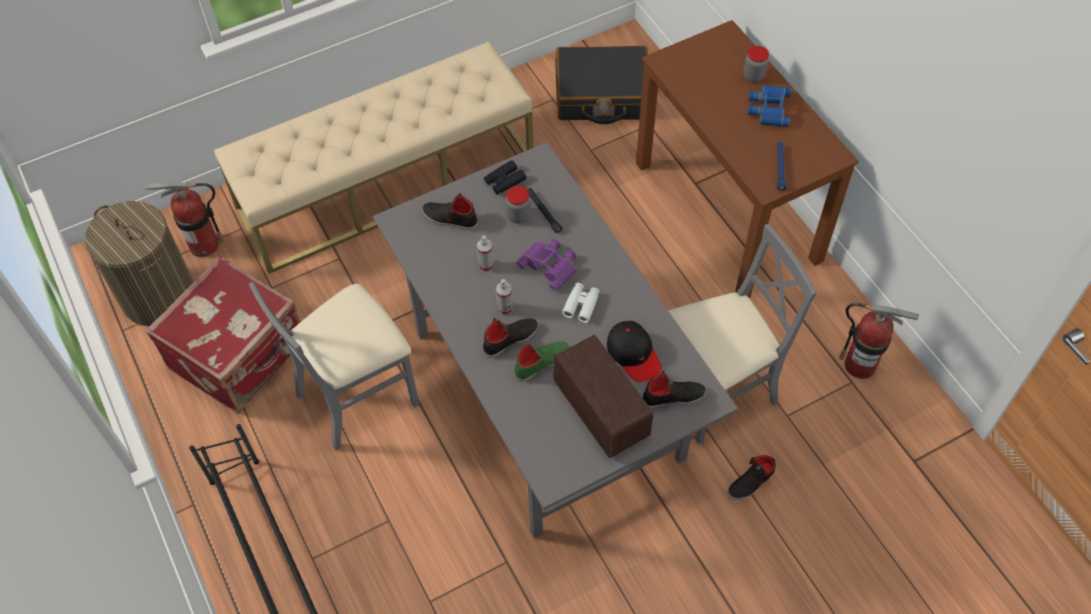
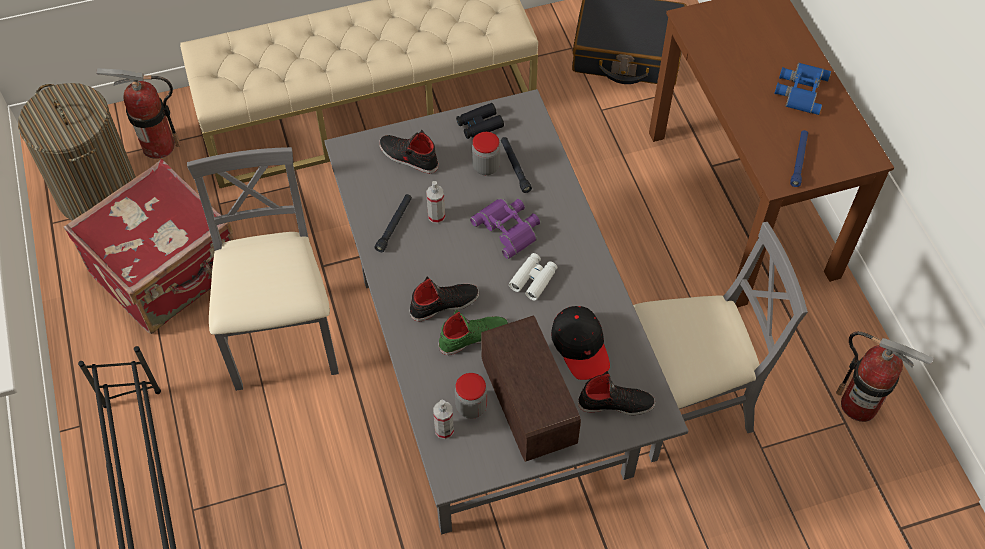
camera: 10 degrees right, 0 degrees up
(357, 396) = (283, 338): grey chair -> grey chair turned 105 degrees clockwise
(451, 279) = (394, 225): none -> black flashlight
(505, 308) = (446, 268): spray bottle -> spray bottle (444, 430)
(751, 483) = (703, 518): black shoe -> none
(753, 76) = (791, 51): jar -> jar (471, 407)

